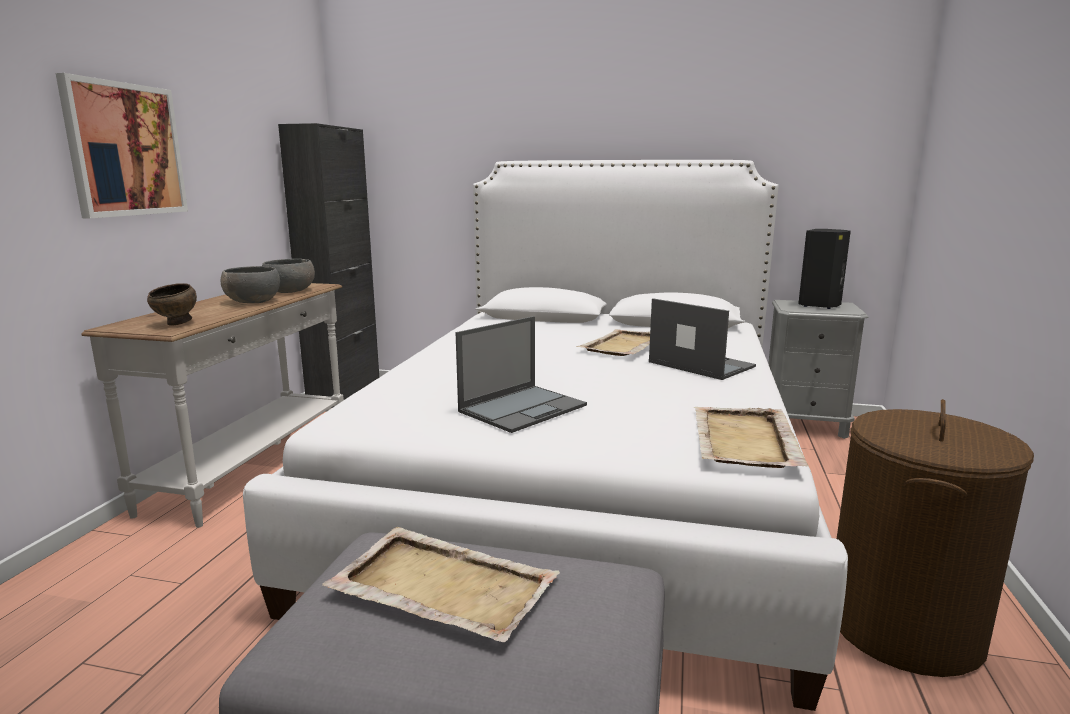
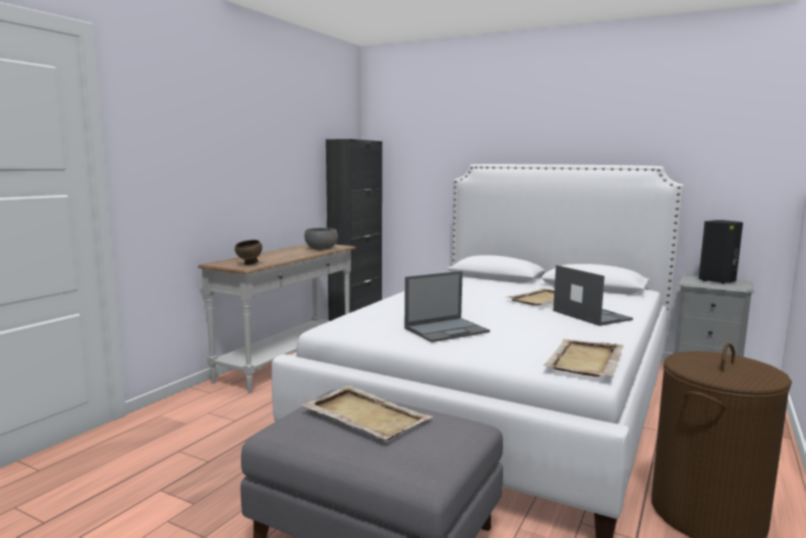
camera: 15 degrees right, 5 degrees down
(125, 150) = (232, 159): picture -> none
(253, 301) = (296, 254): grey bowl -> none

